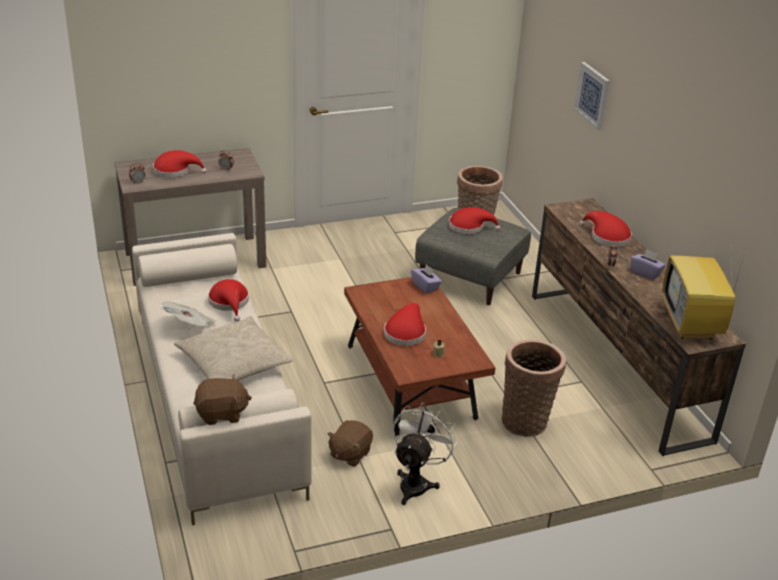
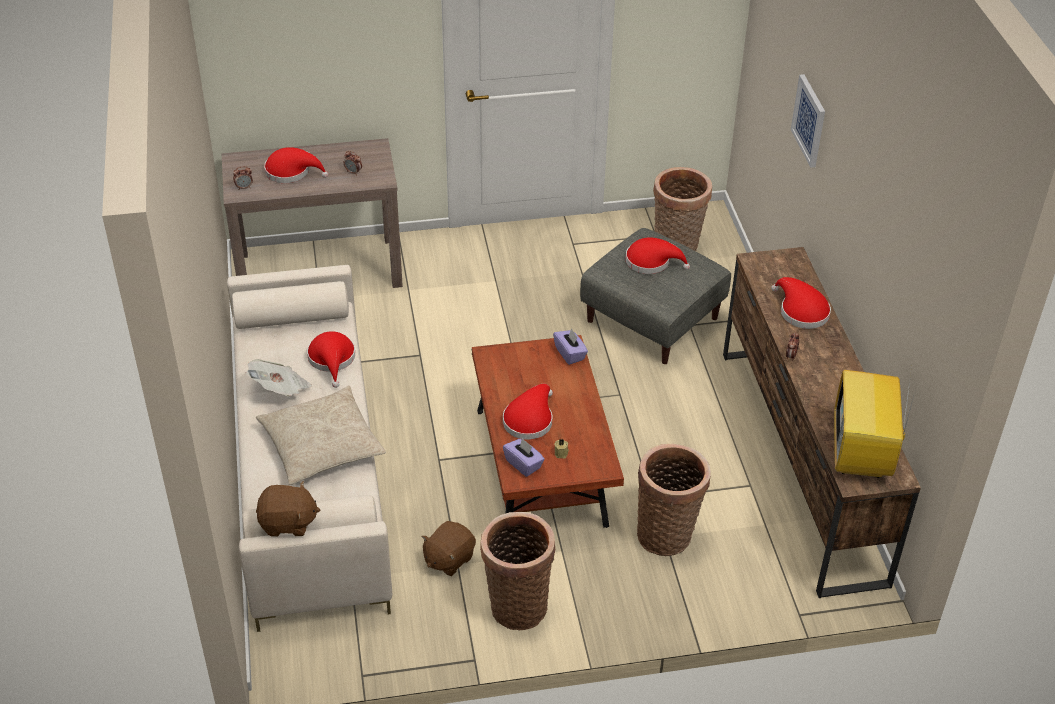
camera: 10 degrees right, 10 degrees up
(416, 482) = (517, 604): white fan -> basket
(646, 273) = (831, 371): purple tissue box -> purple tissue box (523, 464)

